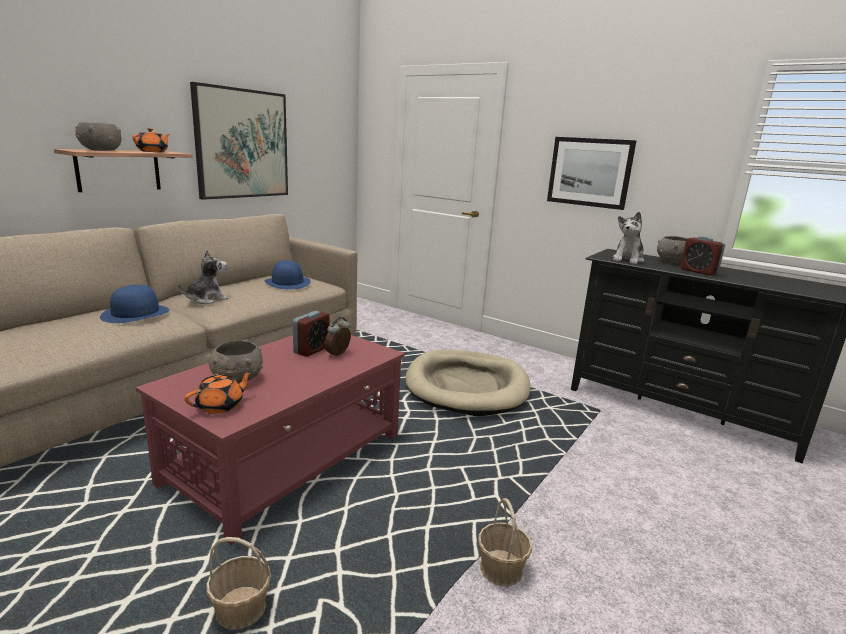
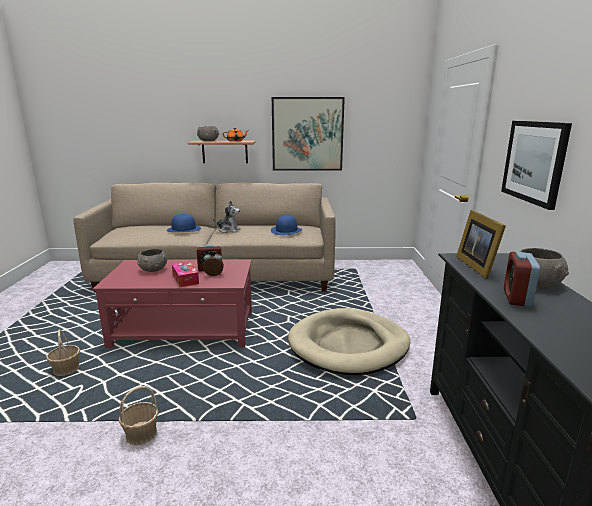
camera: 55 degrees right, 0 degrees up
(221, 406) = (122, 277): orange teapot -> none
(319, 370) = (185, 279): none -> tissue box
(628, 260) = (477, 266): plush toy -> picture frame

